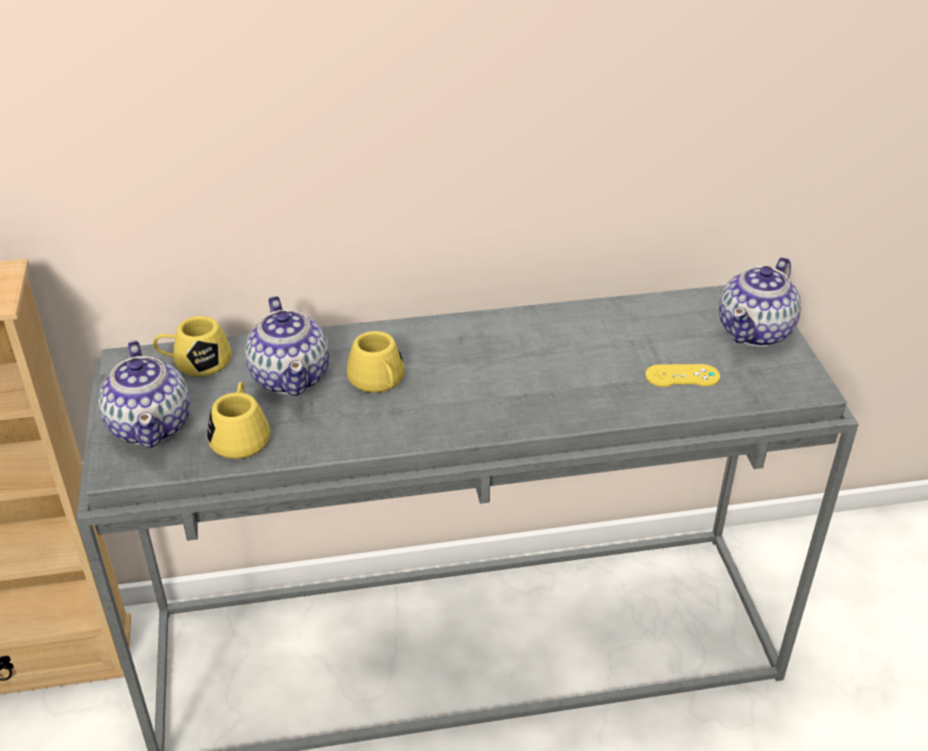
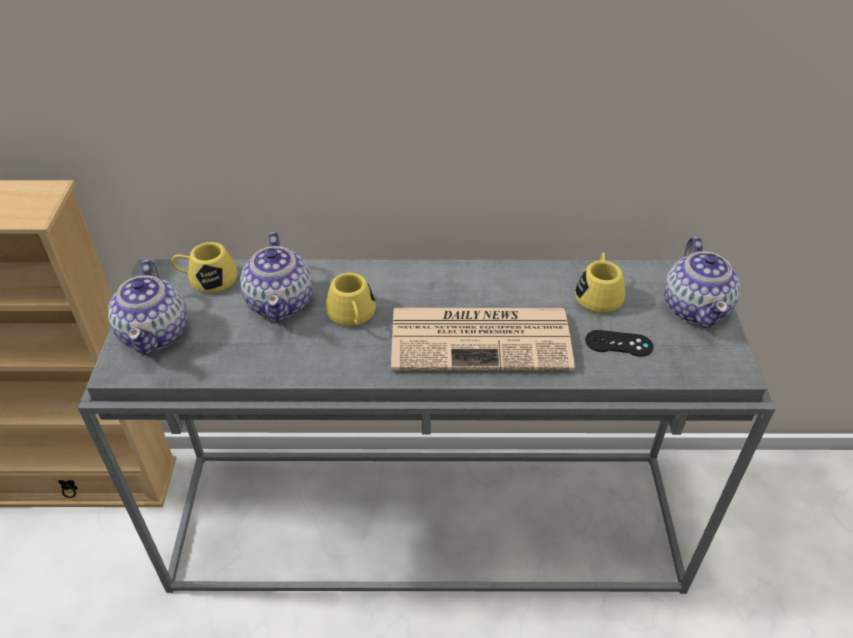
camera: 10 degrees right, 5 degrees up
(241, 434) = (225, 351): yellow mug -> yellow mug (598, 294)
(533, 388) = (482, 338): none -> newspaper
(682, 376) = (618, 343): yellow game controller -> black game controller
(756, 331) = (695, 307): teapot -> teapot turned 45 degrees counterclockwise

